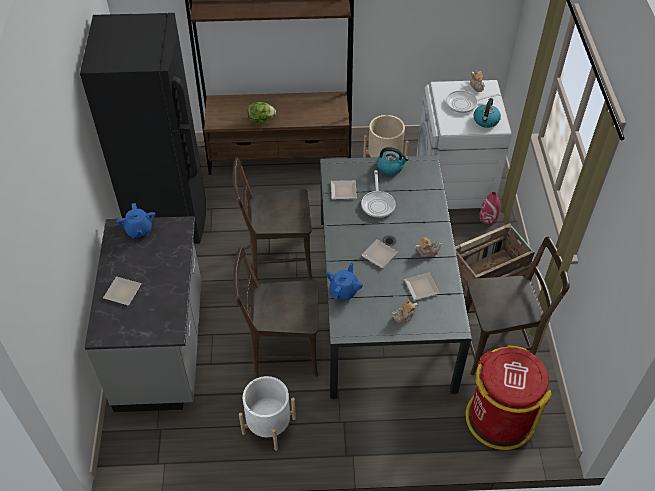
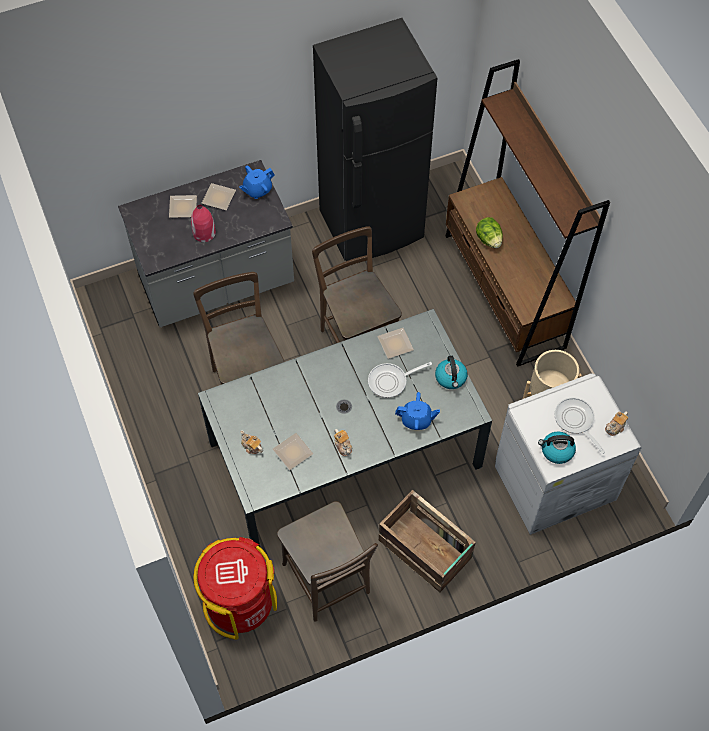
camera: 70 degrees right, 10 degrees up
(269, 425) = (164, 400): white planter -> none
(344, 291) = (263, 385): blue teapot -> blue teapot (416, 420)
(380, 255) = (321, 404): plate -> plate (219, 199)
(488, 217) = (510, 531): red vase -> red vase (204, 233)

